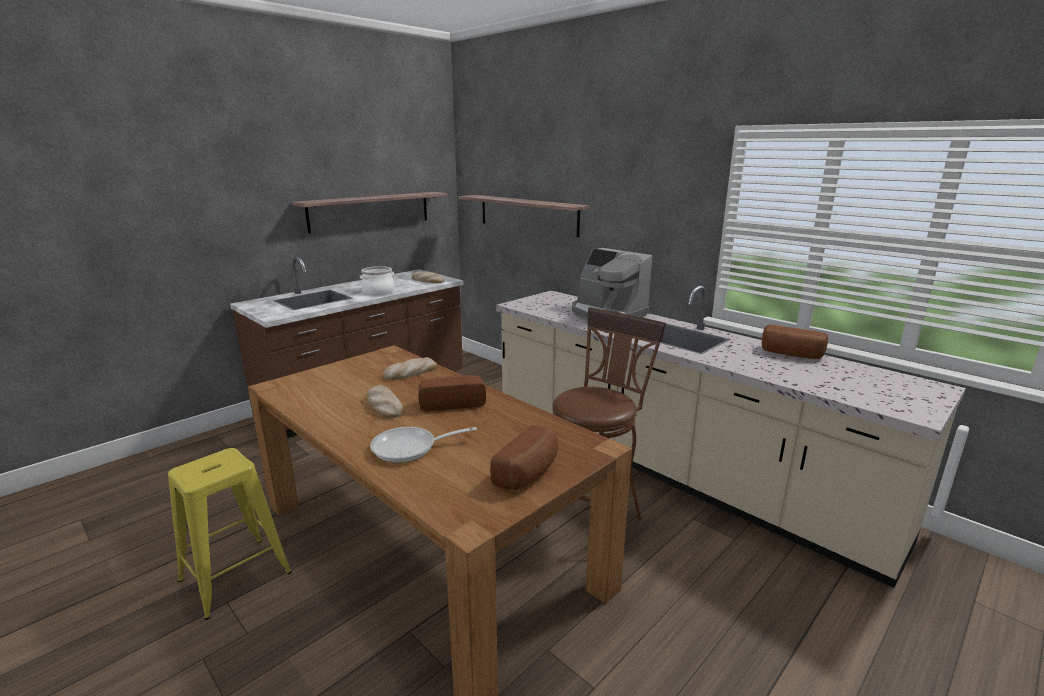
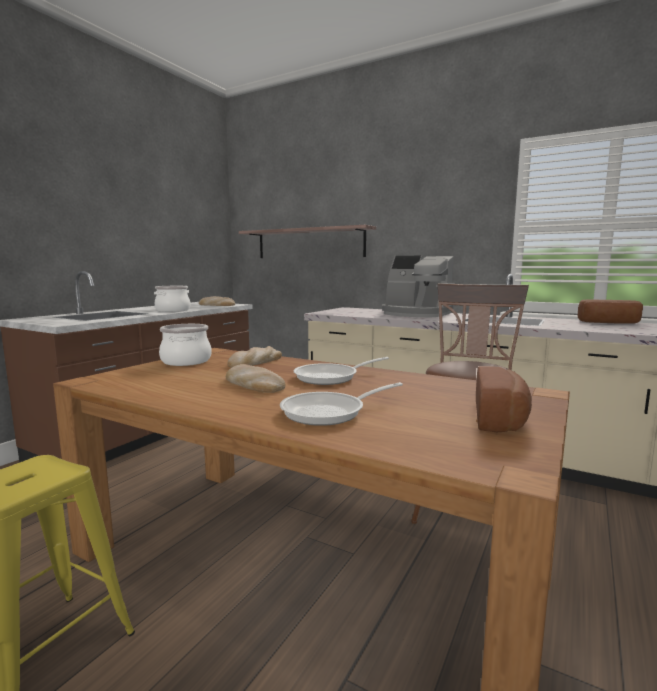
camera: 15 degrees left, 10 degrees down
(357, 366) = (187, 361): none -> cooking pot
(370, 211) = (154, 238): shelf -> none
(452, 403) = (331, 377): bread -> frying pan

